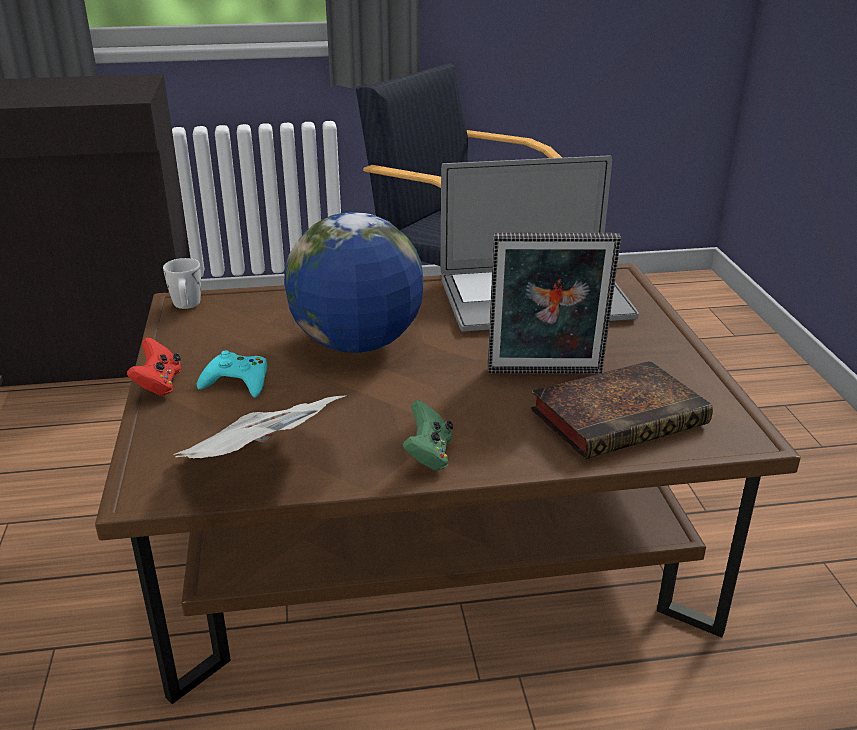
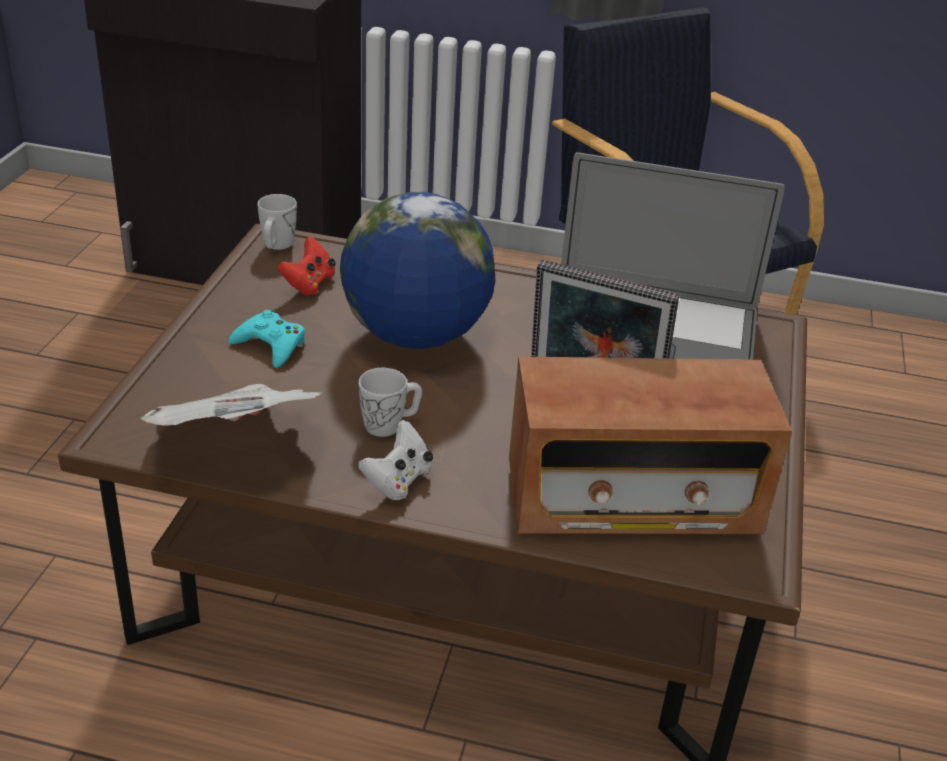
camera: 20 degrees right, 5 degrees up
(159, 384) = (196, 328): red game controller -> red game controller (309, 284)
(387, 415) = (390, 425): none -> white mug
(429, 455) = (398, 481): green game controller -> white game controller
(621, 416) = (631, 500): book -> radio

